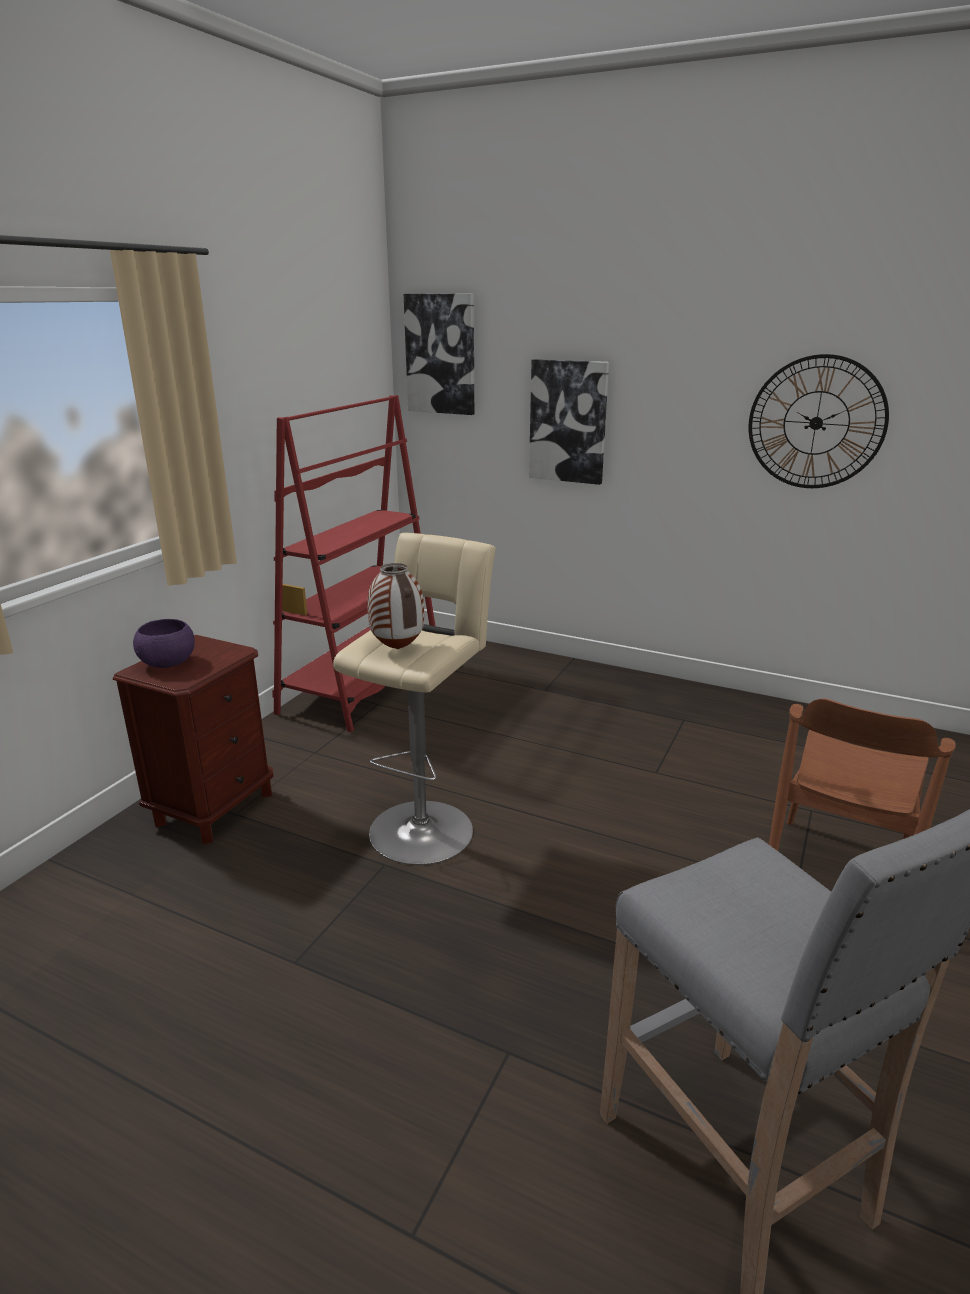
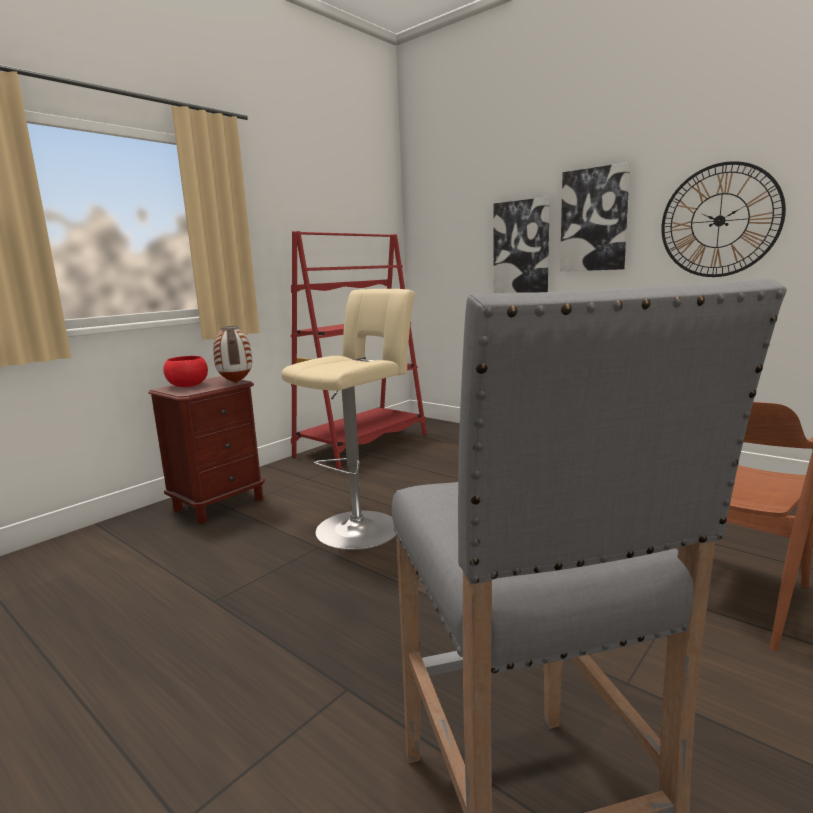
camera: 15 degrees right, 10 degrees down
(167, 663) = (187, 386): purple bowl -> red bowl
(396, 649) = (329, 365): vase -> vase (235, 383)
(441, 354) = (433, 210): picture -> picture (594, 220)

